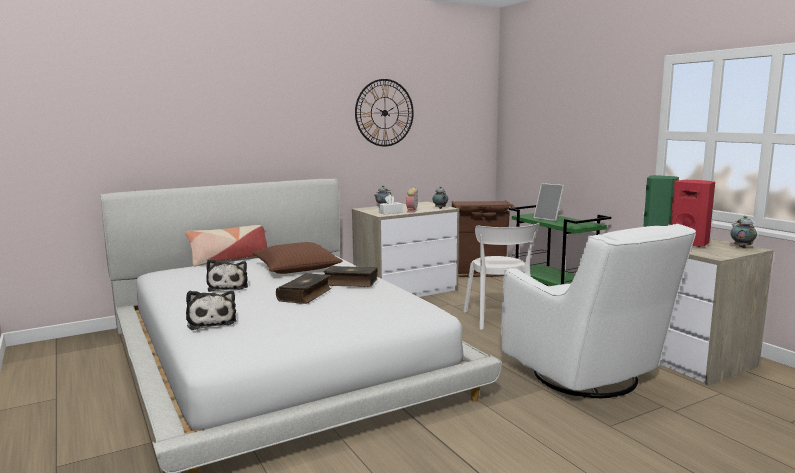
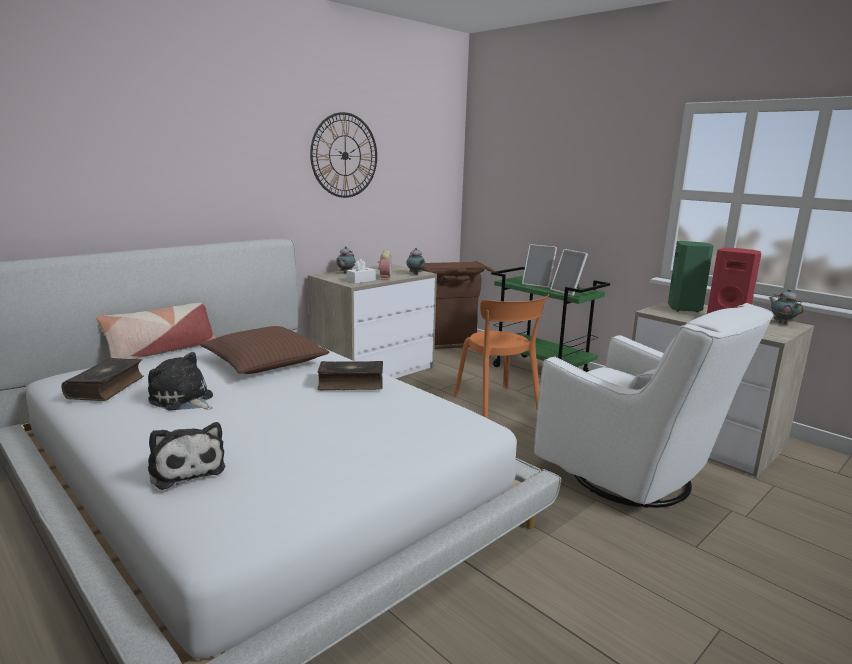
camera: 15 degrees left, 5 degrees up
(228, 287) = (183, 400): plush toy -> plush toy turned 150 degrees clockwise
(305, 295) = (302, 408): book -> book (107, 387)
(499, 319) = (498, 404): white chair -> orange chair
(571, 224) = (568, 292): none -> picture frame

